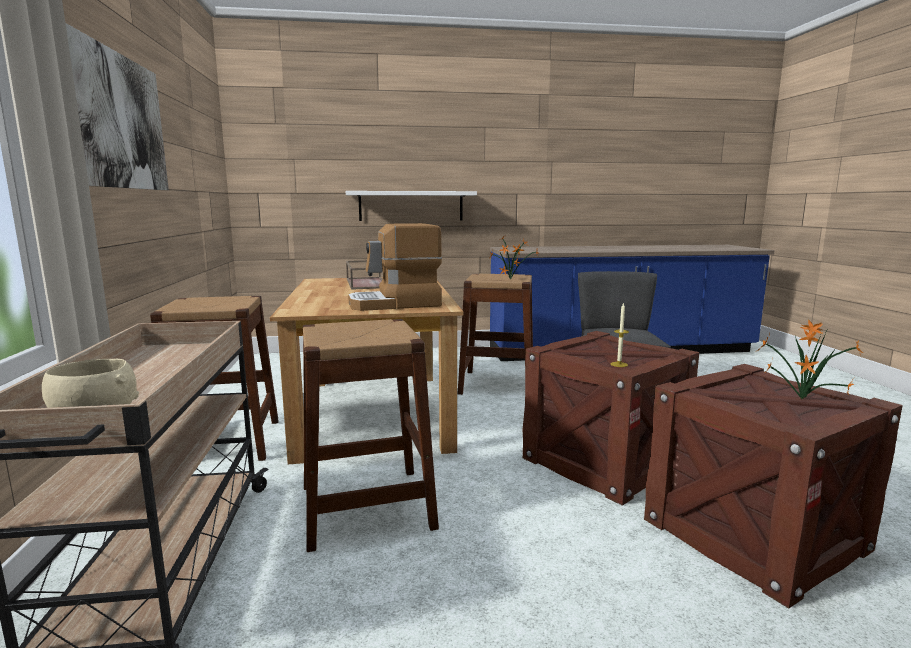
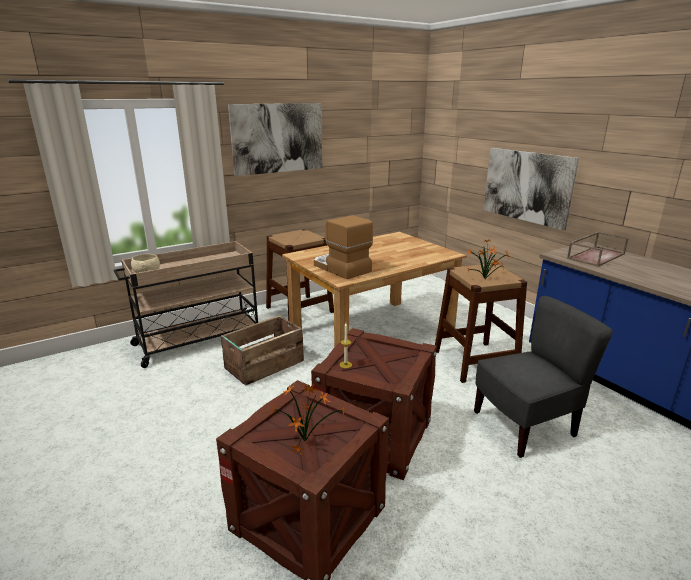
camera: 65 degrees right, 10 degrees up
(365, 283) = (402, 247): brown tray -> brown tray (595, 256)
(366, 506) = (263, 365): brown stool -> crate
(411, 206) = (526, 186): white shelf -> picture

